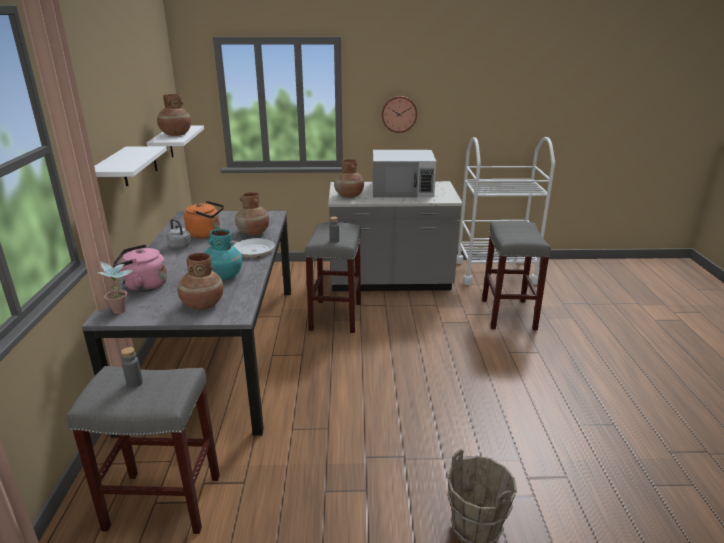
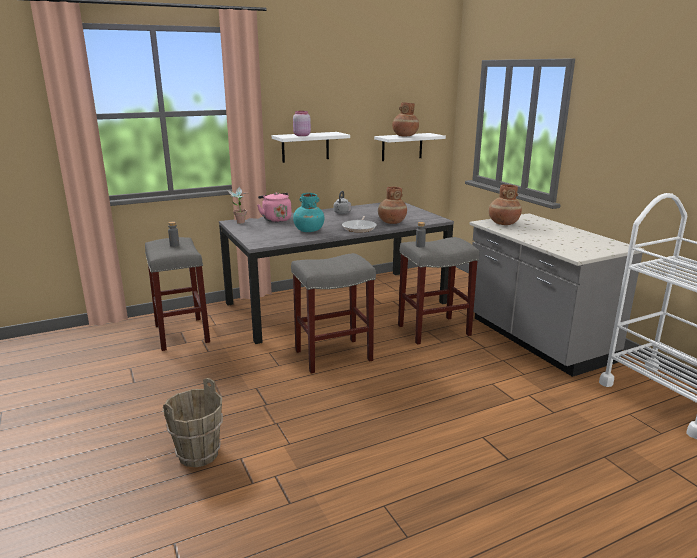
camera: 65 degrees right, 5 degrees down
(128, 161) = (301, 135): none -> pink jar
(202, 304) = (264, 235): brown vase -> none
(206, 234) = (370, 213): orange kettle -> none
(399, 114) = (616, 152): wall clock -> none
(402, 189) = (564, 236): white microwave -> none
(509, 315) = (569, 425): grey stool -> grey stool (332, 356)

